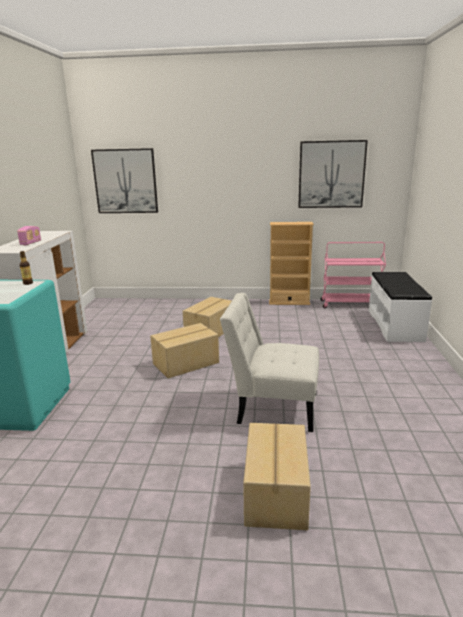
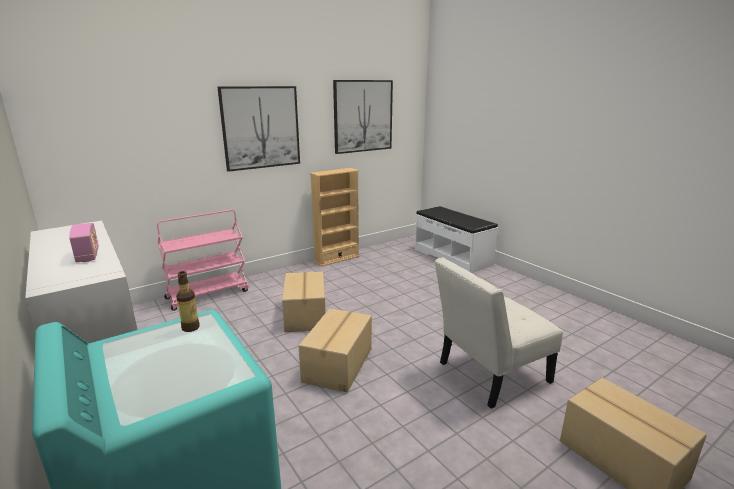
camera: 40 degrees left, 0 degrees up
(125, 181) = (108, 134): picture -> picture (261, 127)
(350, 304) = (392, 247): pink cart -> pink cart (208, 294)

